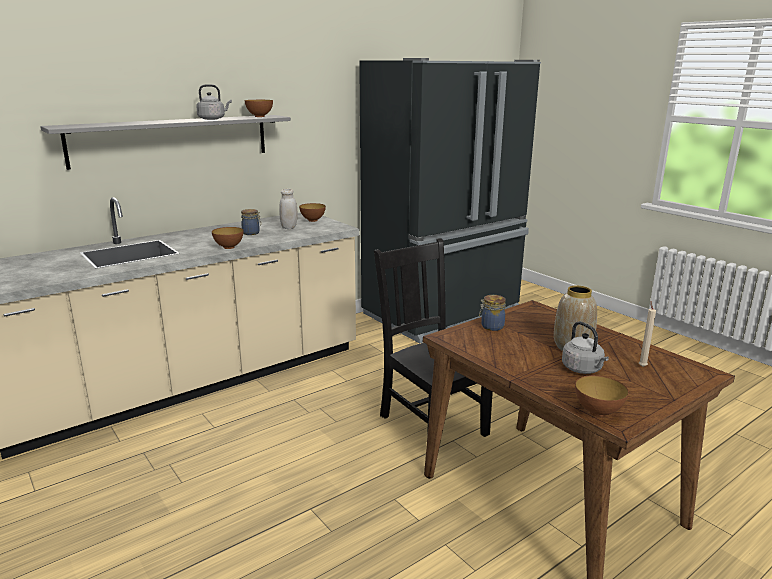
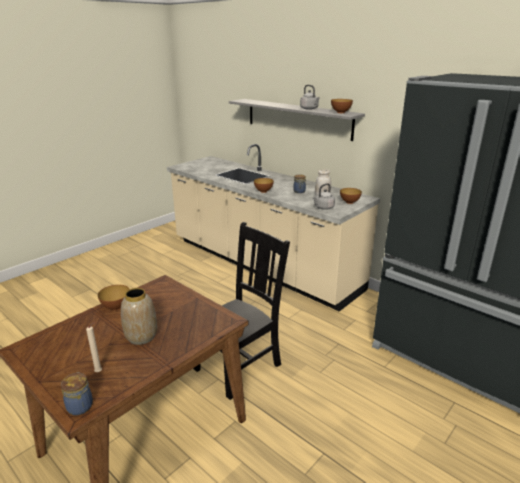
camera: 80 degrees right, 5 degrees up
(491, 326) = (182, 299): jar -> jar (80, 406)
(583, 369) = (100, 339): grey kettle -> grey kettle (323, 208)
(597, 412) = (37, 341): bowl -> bowl (116, 307)

